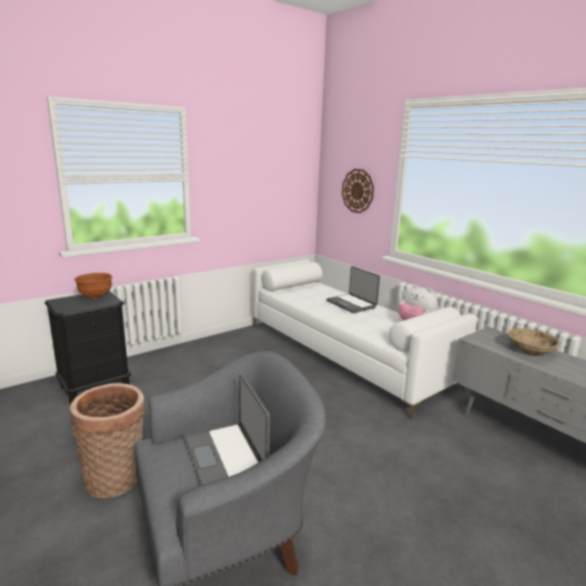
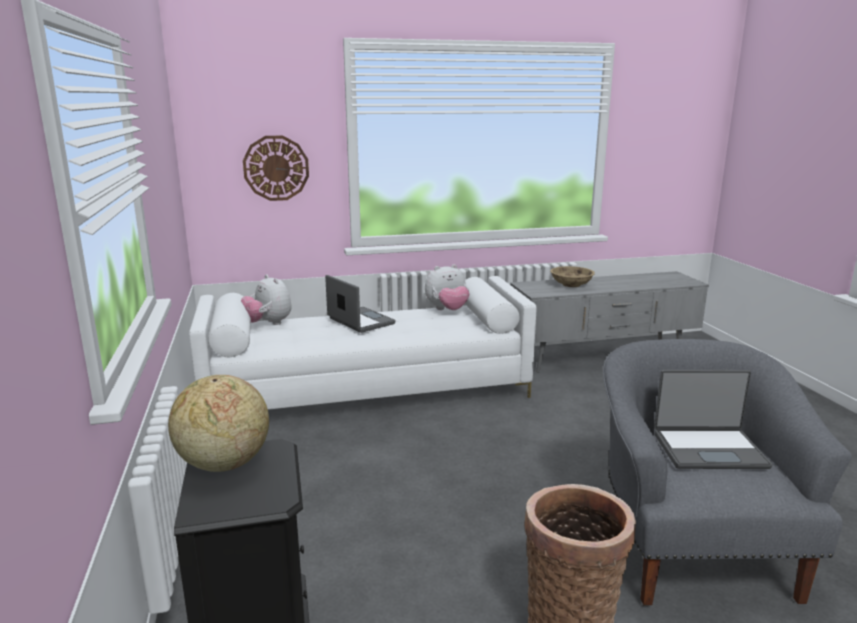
camera: 65 degrees left, 0 degrees up
(95, 296) = (223, 464): brown bowl -> globe
(318, 286) = (268, 324): none -> plush toy
(352, 304) = (359, 321): laptop -> laptop turned 120 degrees counterclockwise

